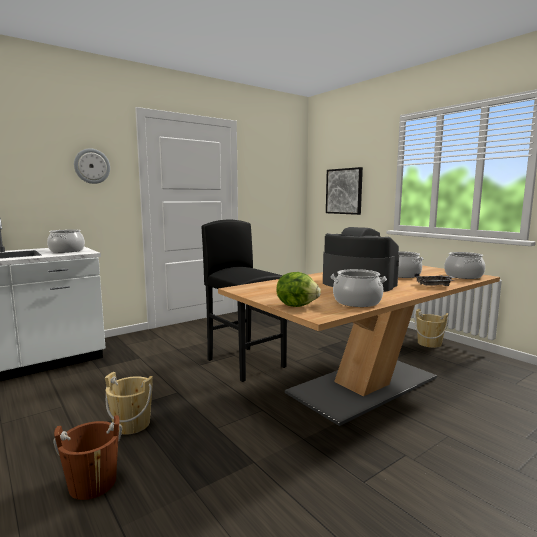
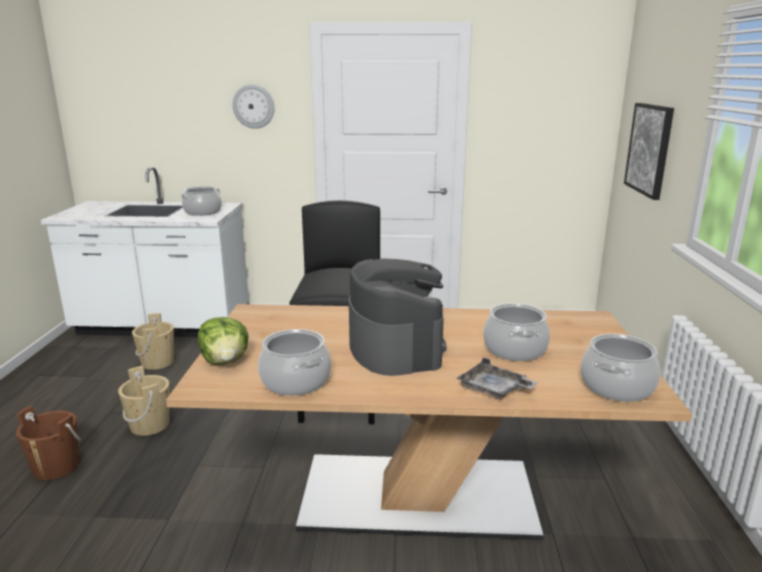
camera: 40 degrees right, 10 degrees up
(429, 343) = (656, 478): beige bucket -> beige bucket (157, 362)

